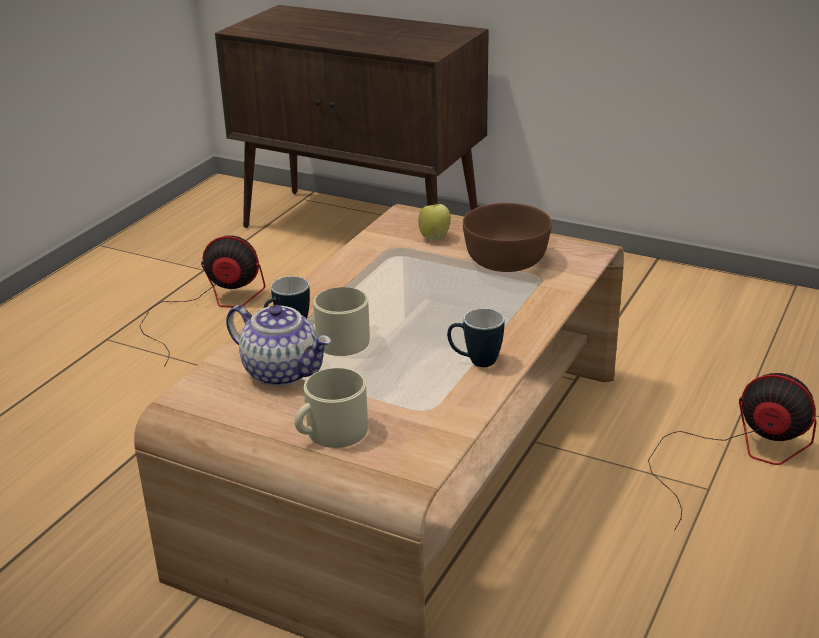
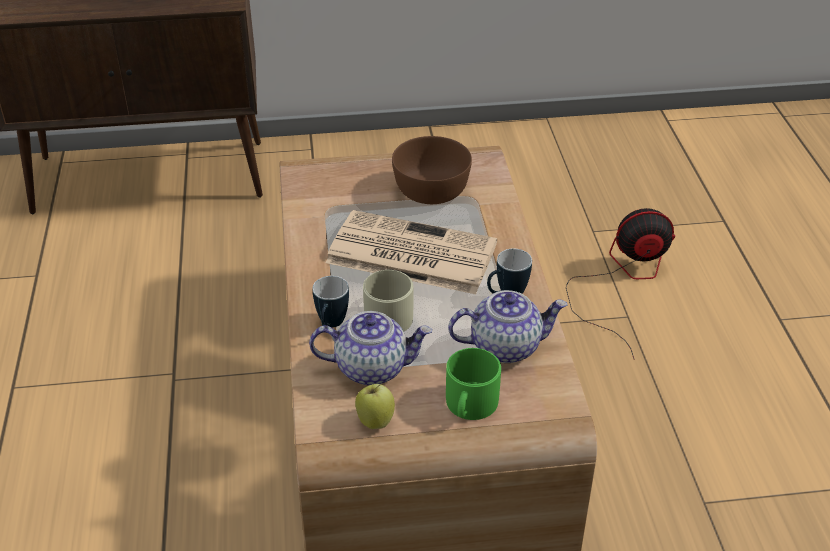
camera: 35 degrees left, 10 degrees up
(209, 307) = (85, 314): fan -> none
(330, 433) = (469, 405): beige mug -> green mug
(423, 300) = (409, 253): none -> newspaper
(423, 400) = (506, 346): none -> teapot
(434, 237) = (351, 187): apple -> apple (375, 420)

